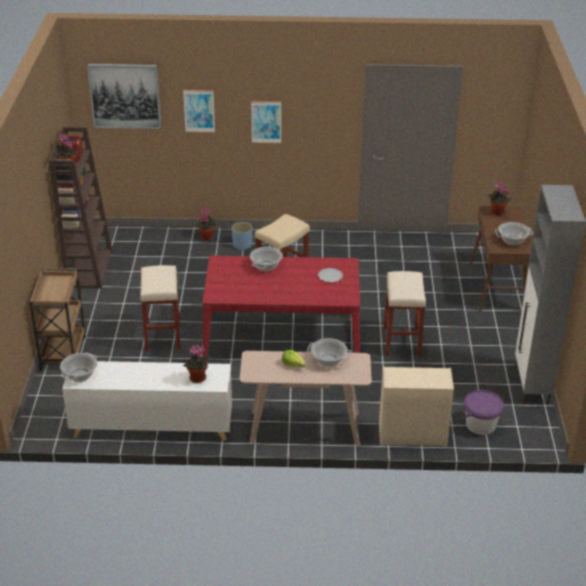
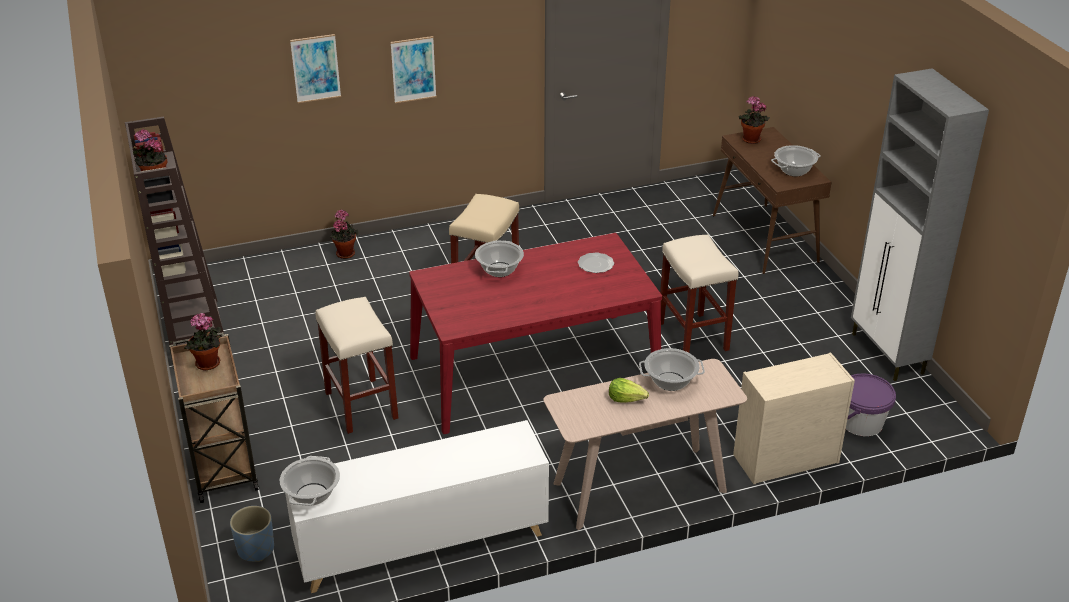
camera: 20 degrees left, 0 degrees up
(125, 96) = (202, 63): picture -> none
(197, 379) = (494, 455): potted plant -> potted plant (208, 365)
(242, 245) = (402, 254): blue planter -> blue planter (256, 549)

